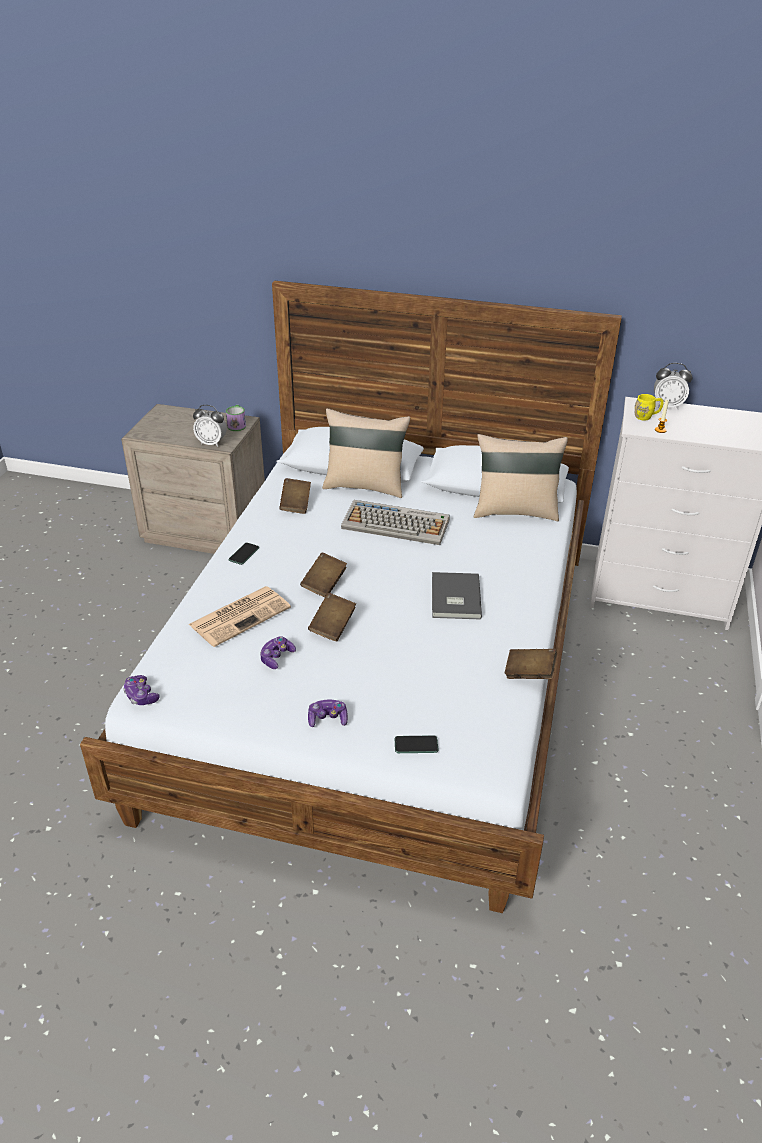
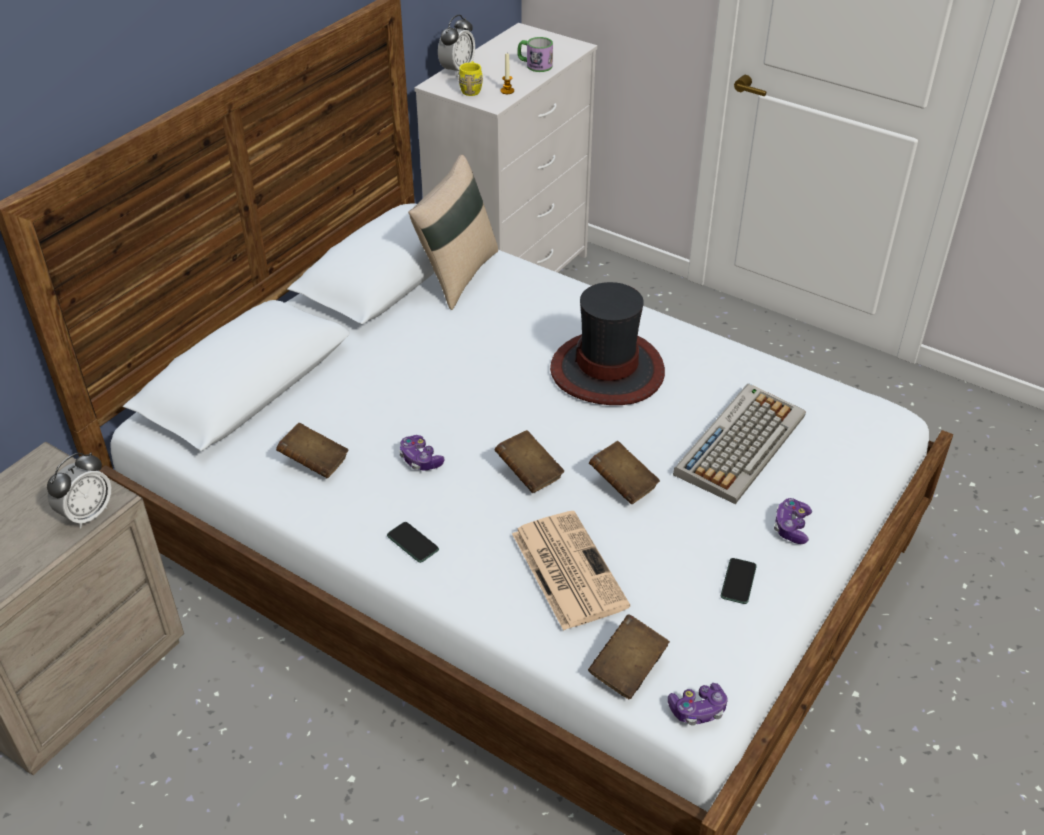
camera: 70 degrees left, 5 degrees up
(237, 425) = (49, 472): mug -> mug (534, 65)
(276, 657) = (669, 549): game controller -> game controller (420, 460)
(365, 486) = (312, 383): beige pillow -> none
(397, 524) = (426, 377): keyboard -> keyboard (740, 443)
(416, 745) = (850, 465): phone -> phone (738, 581)
(454, 598) = (608, 370): grey book -> hat
(529, 673) = (757, 353): brown book -> brown book (628, 668)

